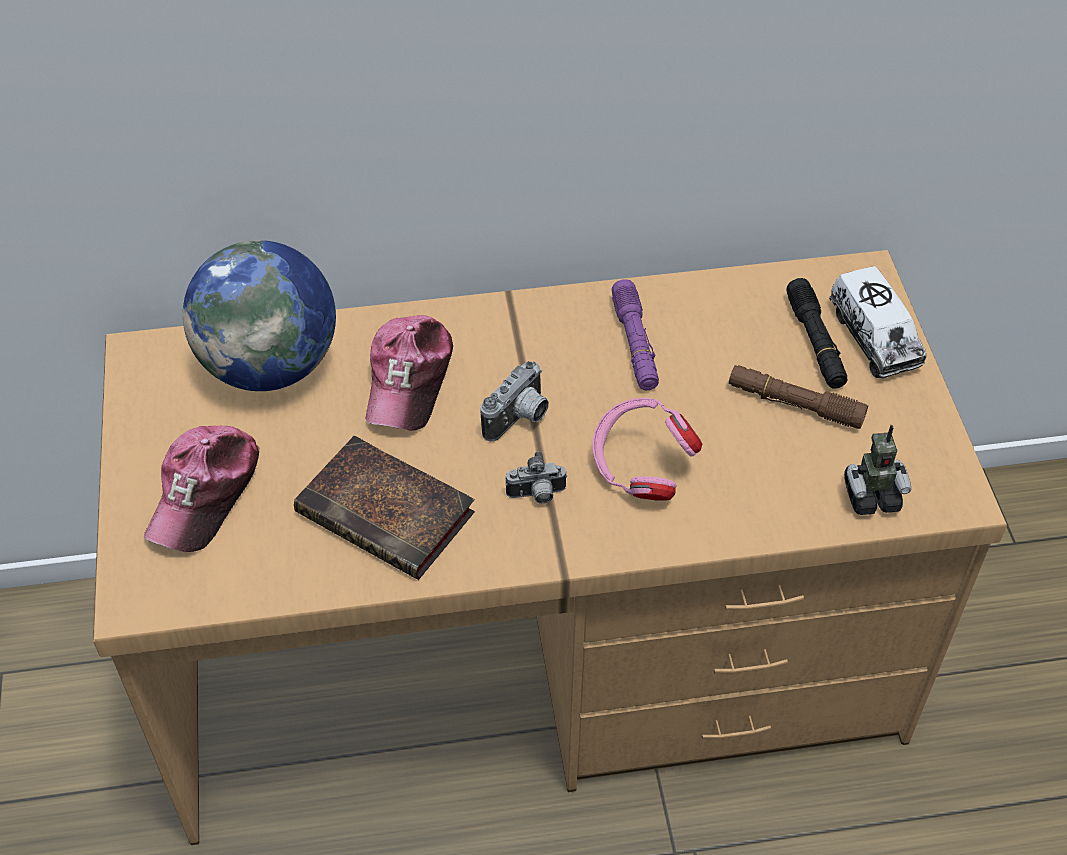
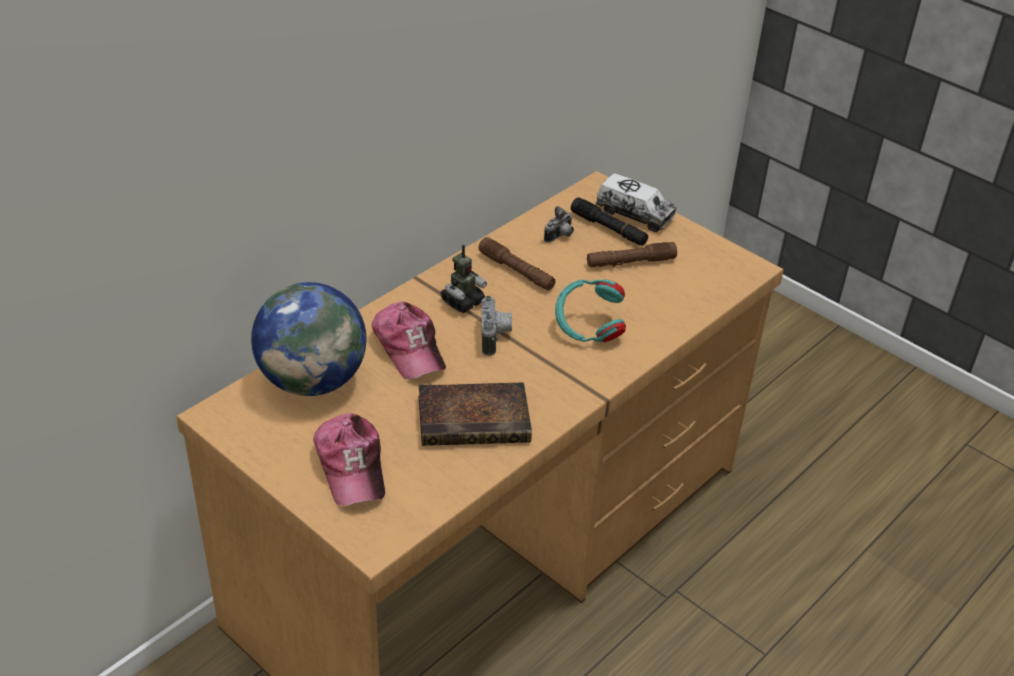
camera: 40 degrees left, 10 degrees down
(537, 495) = (547, 369): camera -> camera (560, 236)
(635, 343) = (516, 271): purple flashlight -> brown flashlight
(640, 470) = (588, 330): pink headphones -> turquoise headphones
(871, 496) = (711, 286): toy robot -> toy robot (462, 302)

